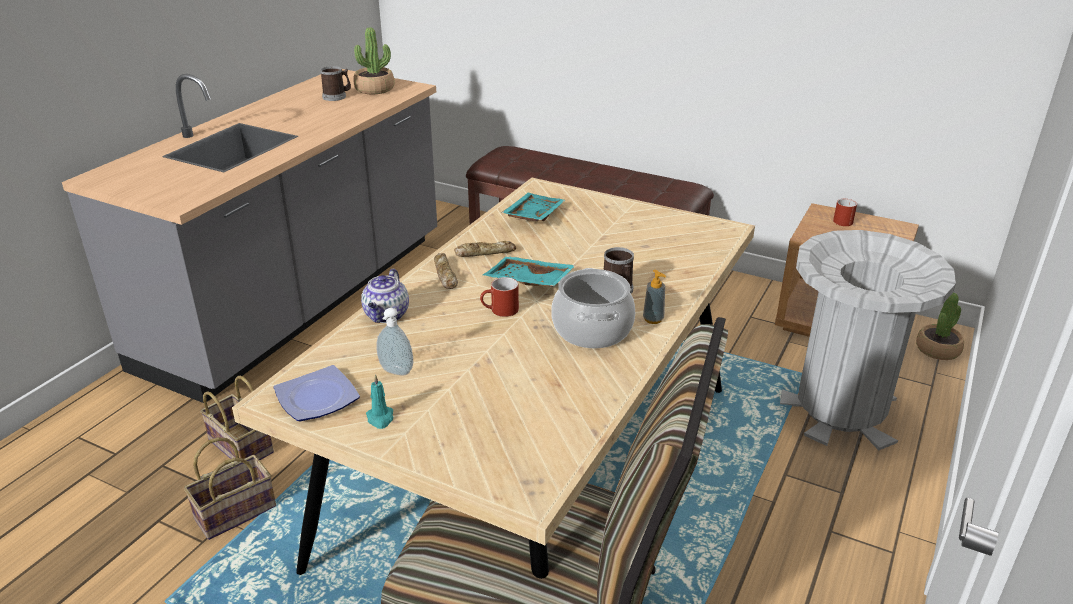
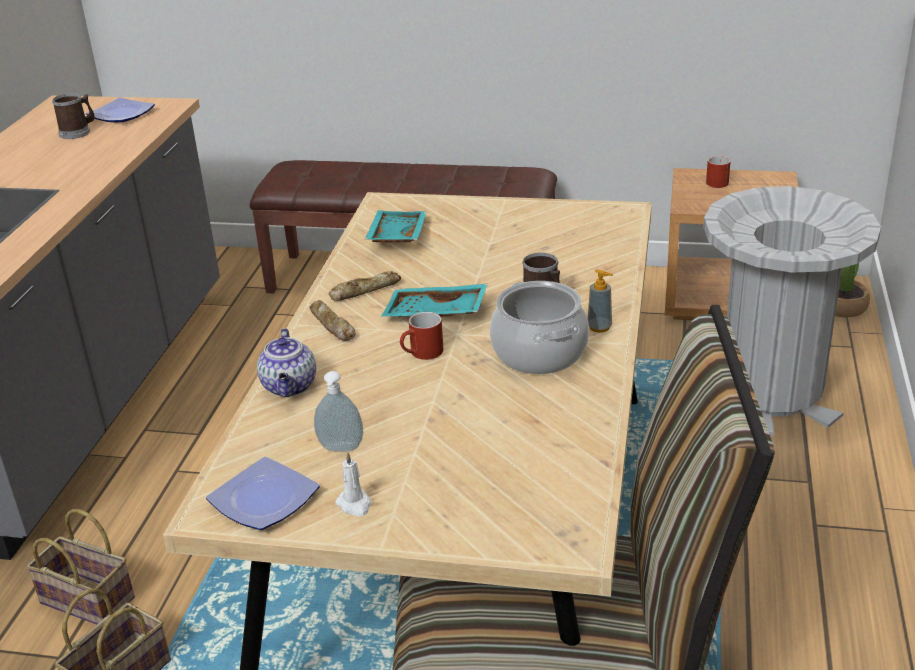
camera: 15 degrees left, 0 degrees up
(374, 89) = (122, 115): potted plant -> plate
(380, 418) = (355, 504): turquoise candle -> white candle

